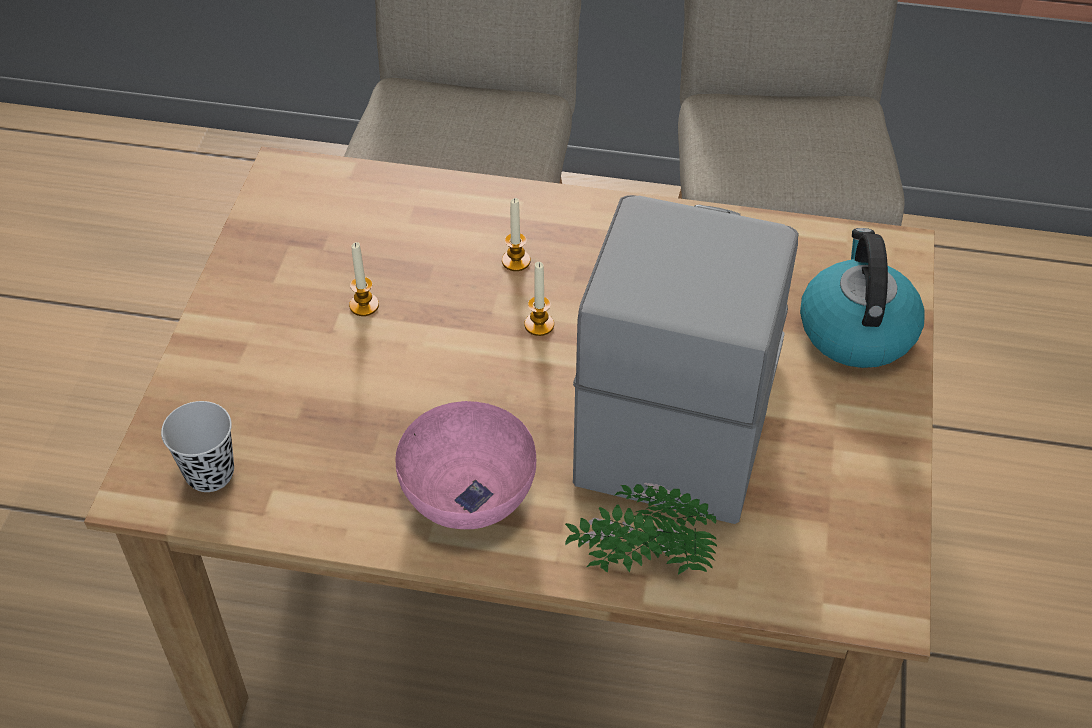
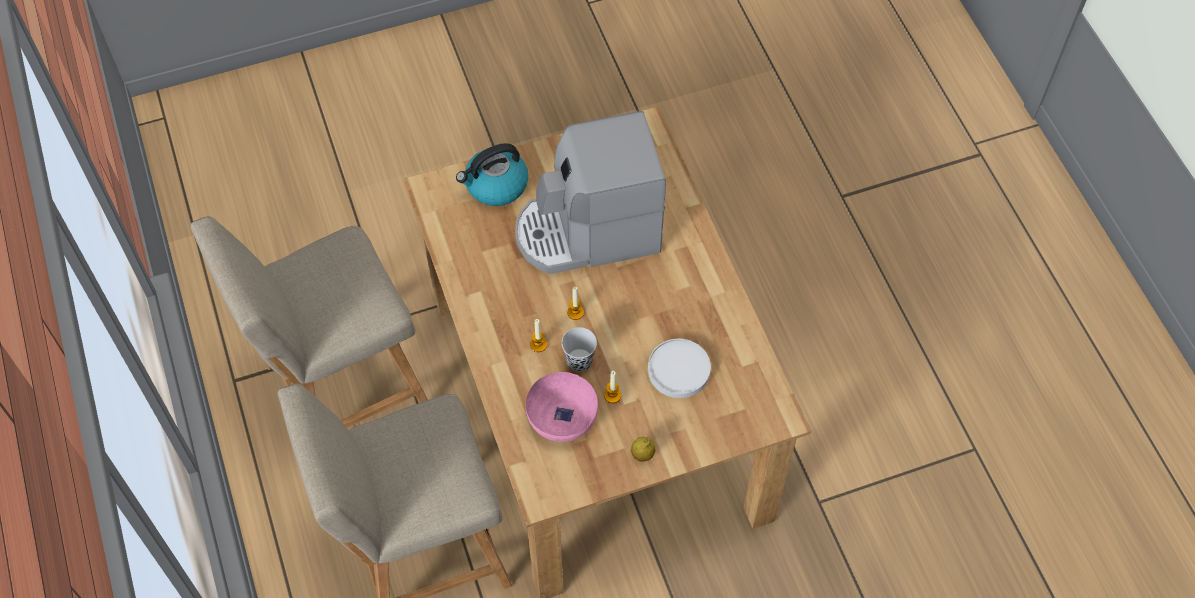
camera: 120 degrees left, 10 degrees up
(210, 473) = (752, 397): black cup -> black cup (579, 361)
(244, 296) = (642, 454): none -> lemon
(337, 401) = (678, 370): none -> white plate
(469, 491) = (690, 290): pink bowl -> pink bowl (561, 418)
(640, 563) = (682, 212): potted plant -> none

